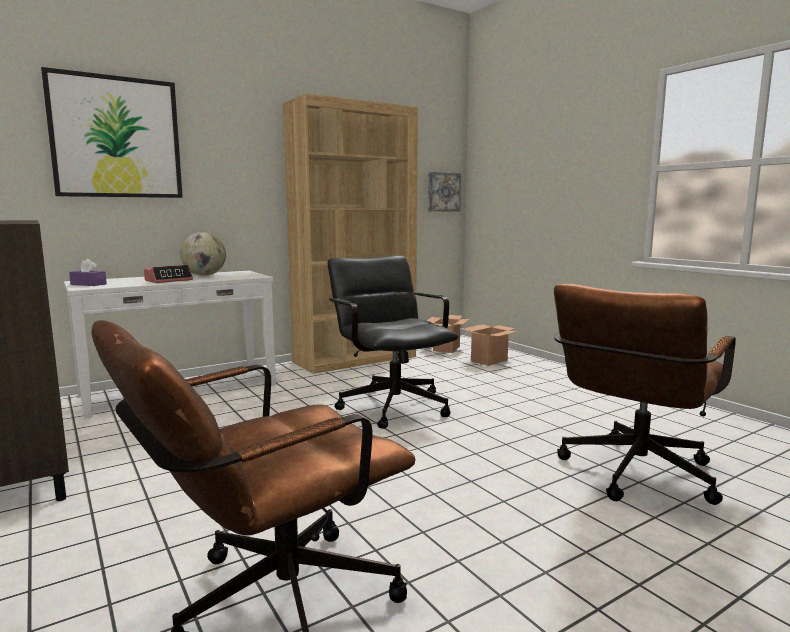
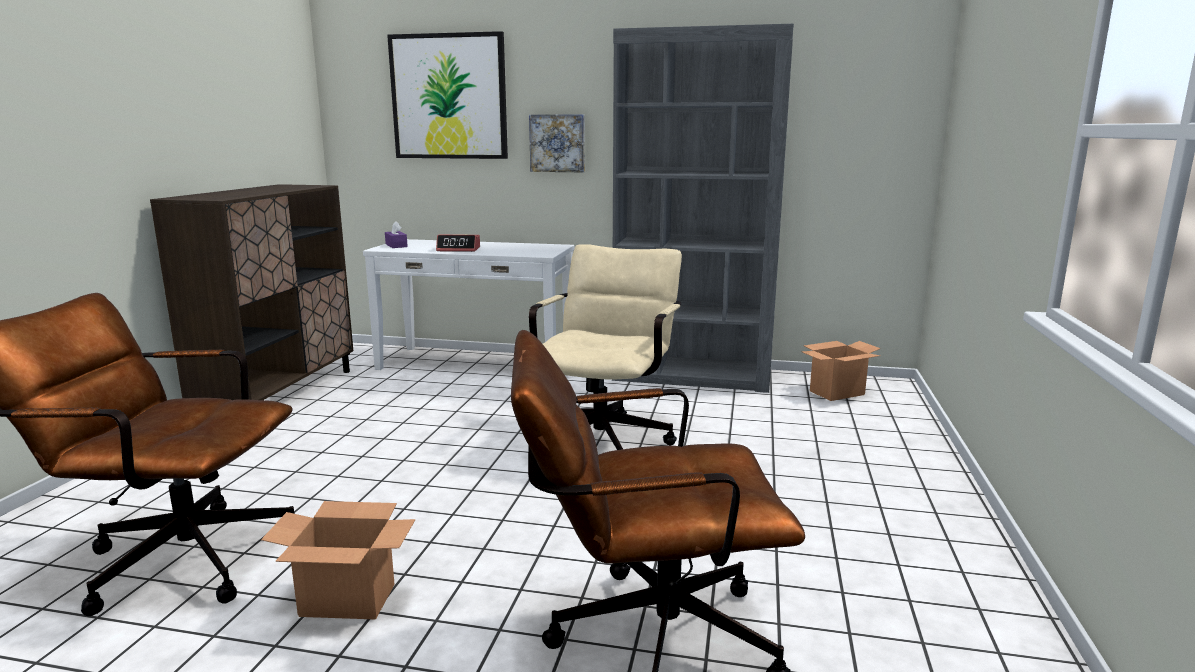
camera: 45 degrees right, 5 degrees up
(204, 275) = (510, 246): globe -> none
(355, 359) = (692, 376): brown bookcase -> grey bookcase
(390, 403) = (605, 439): black office chair -> beige office chair
(443, 192) = (891, 147): picture -> picture (557, 143)
(489, 360) = (856, 426): cardboard box -> cardboard box (349, 600)

